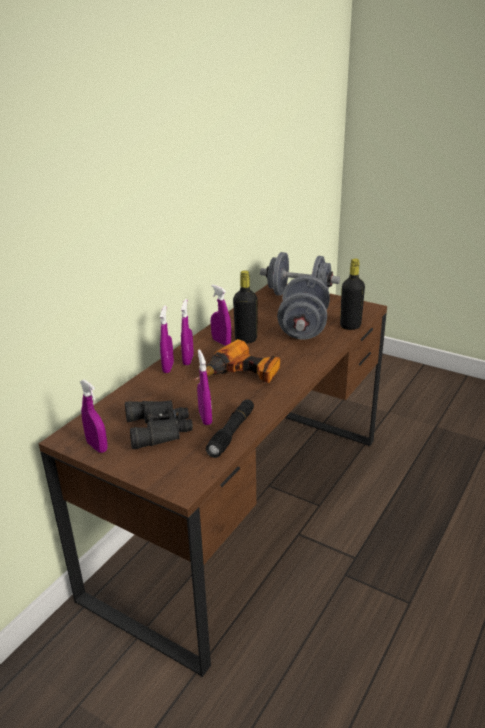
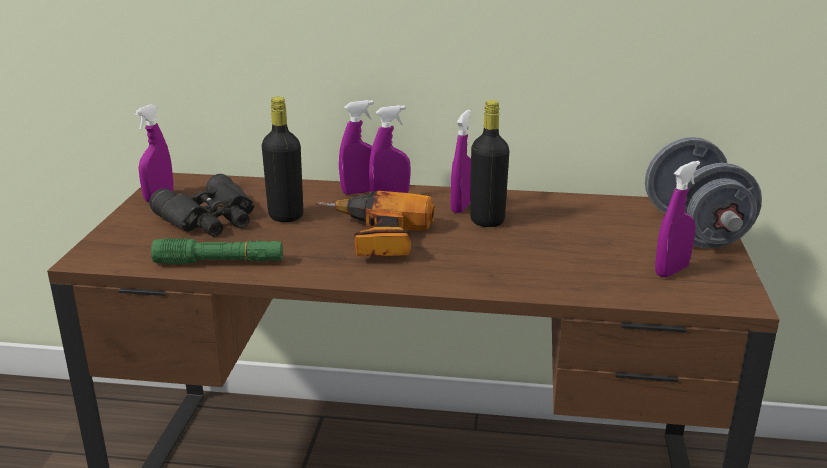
camera: 65 degrees right, 5 degrees down
(205, 418) = (248, 239): purple spray bottle -> purple spray bottle (671, 271)
(232, 433) = (219, 262): black flashlight -> green flashlight
(303, 328) = (574, 255): grey dumbbell -> none
(350, 326) = (635, 294): black bottle -> black bottle (286, 216)

